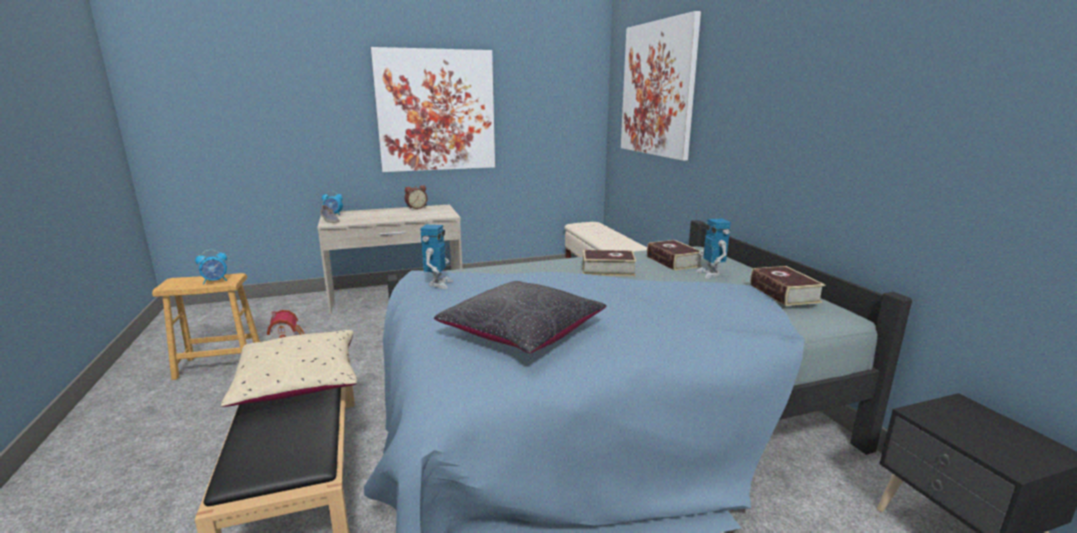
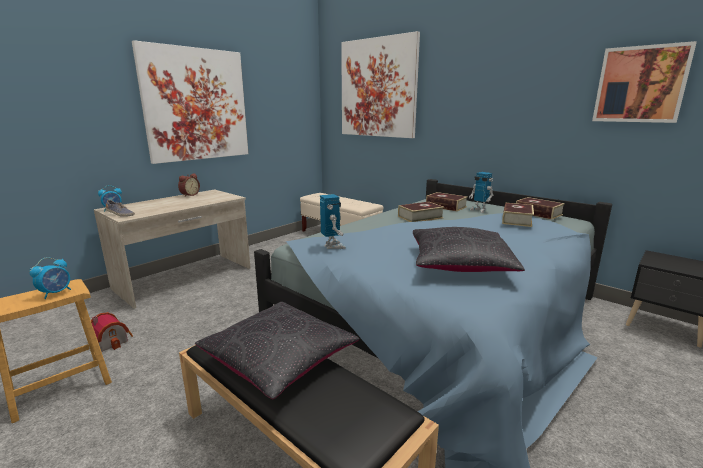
camera: 30 degrees left, 0 degrees up
(299, 382) = (278, 359): beige pillow -> black pillow
(724, 296) = (516, 220): none -> book
(969, 94) = (640, 84): none -> picture

